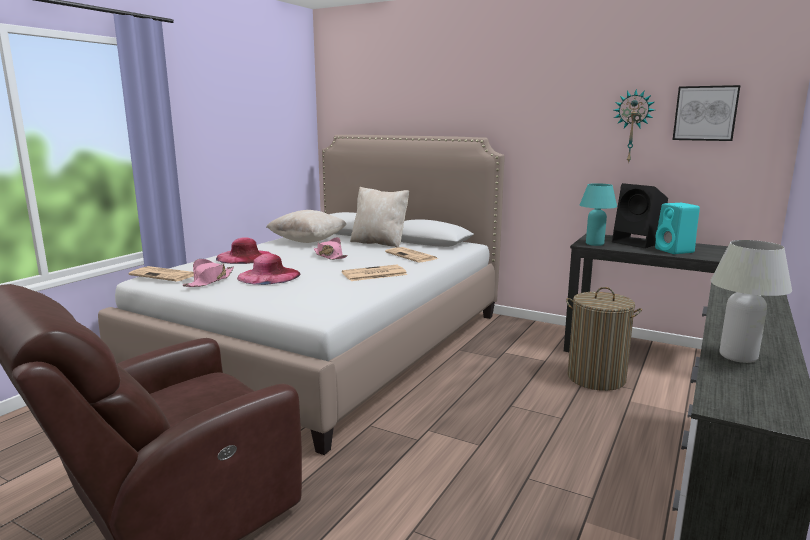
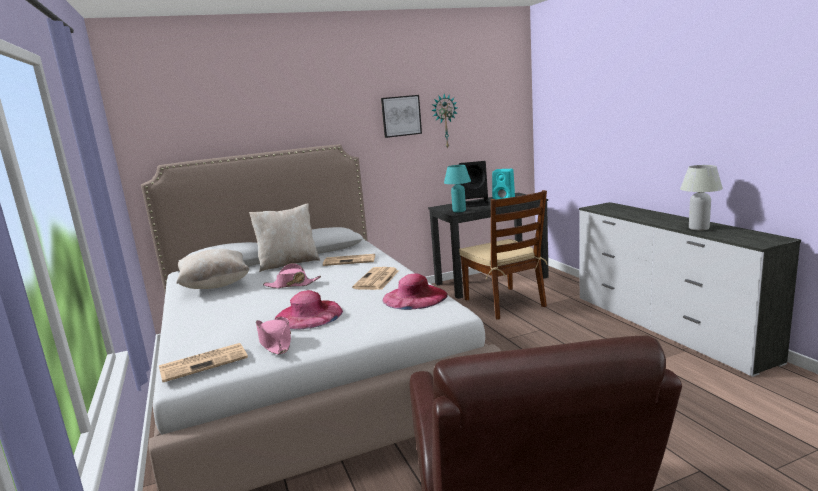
camera: 50 degrees left, 0 degrees up
(244, 257) = (218, 316): pink hat -> pink hat (414, 297)
(596, 378) = (505, 303): laundry basket -> brown chair
(705, 113) = (485, 107): picture -> picture (401, 116)

